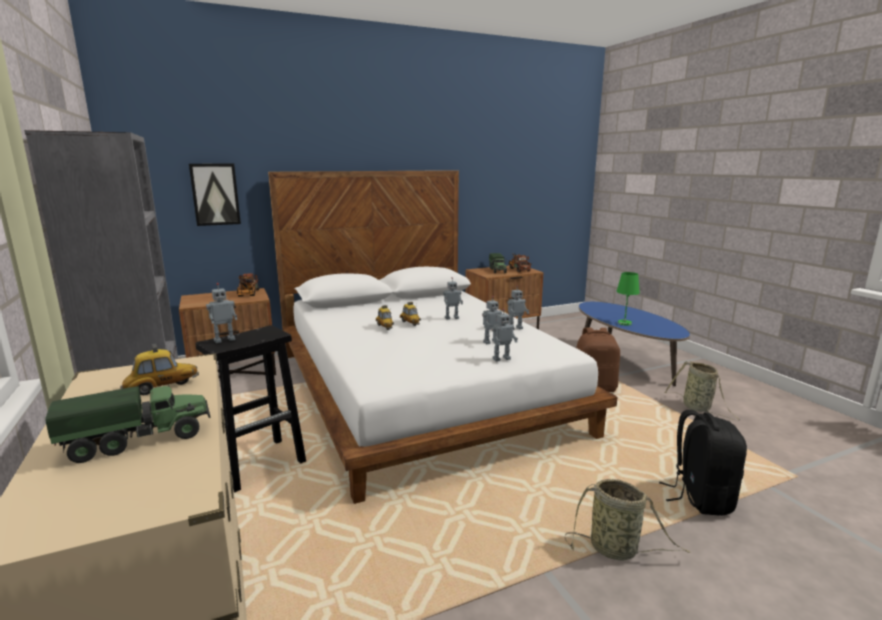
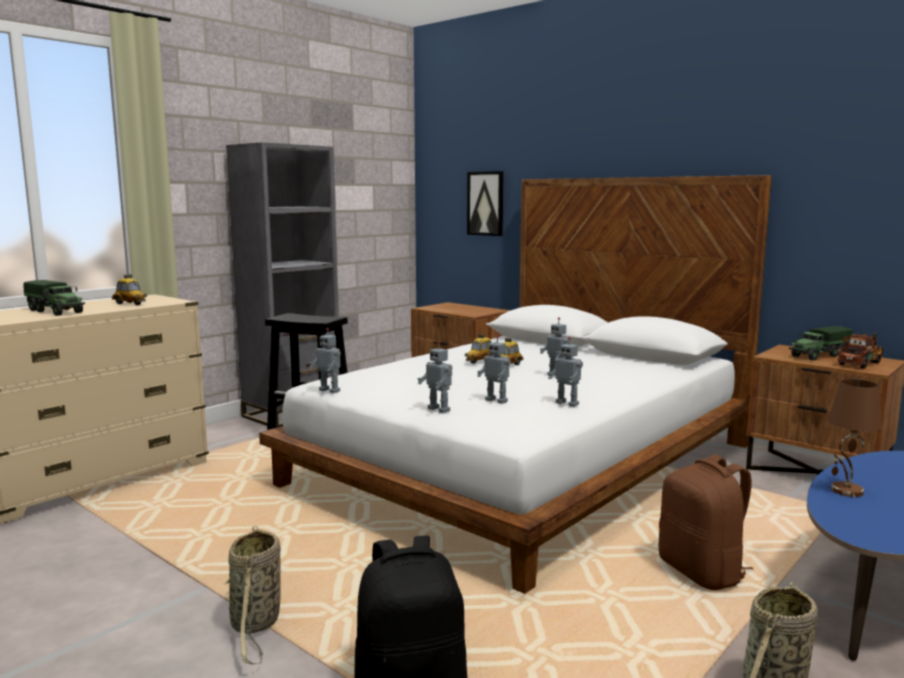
camera: 65 degrees right, 5 degrees down
(224, 340) = (297, 316): toy robot -> toy robot (330, 390)
(248, 294) = (481, 311): toy truck -> none
(624, 323) = (846, 491): green table lamp -> brown table lamp

